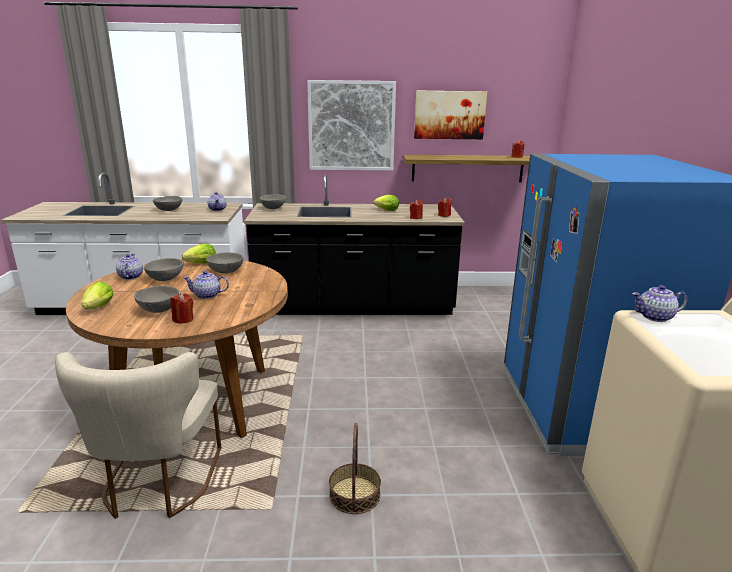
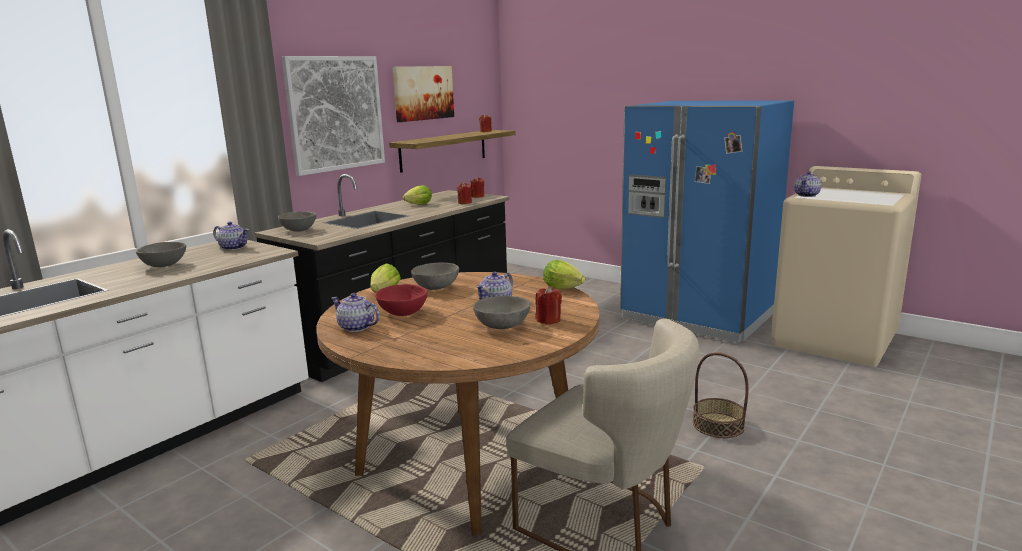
camera: 50 degrees left, 5 degrees down
(97, 308) = (443, 353): lettuce -> lettuce (565, 289)
(166, 279) = (402, 313): grey bowl -> red bowl

